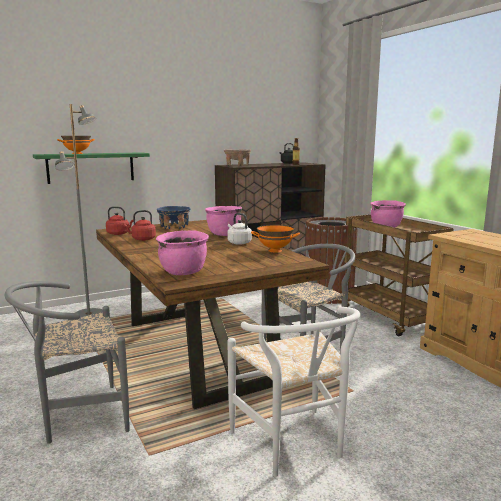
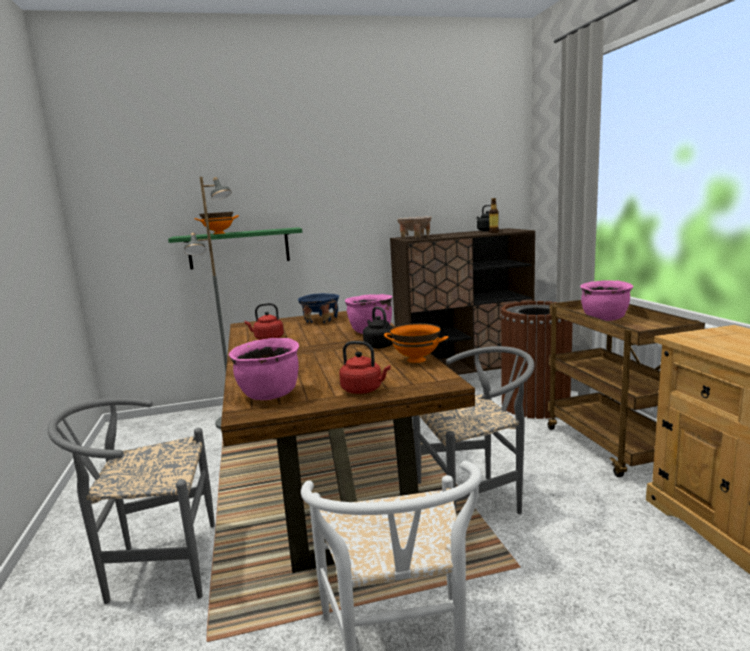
camera: 15 degrees right, 0 degrees up
(119, 233) = (249, 330): red kettle -> red kettle (364, 390)
(238, 243) = (378, 345): white kettle -> black kettle

